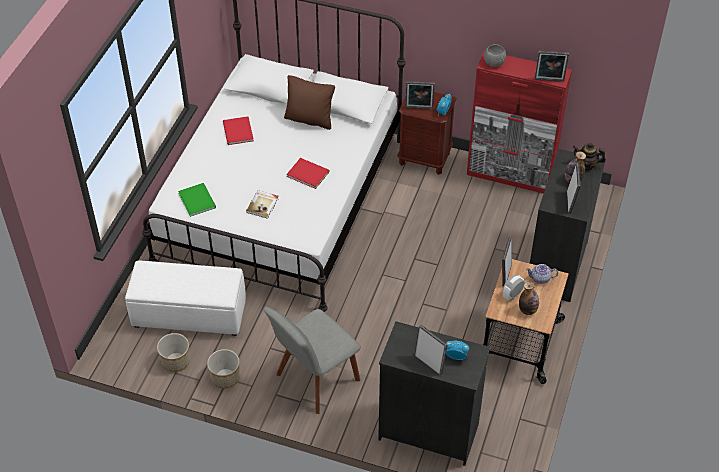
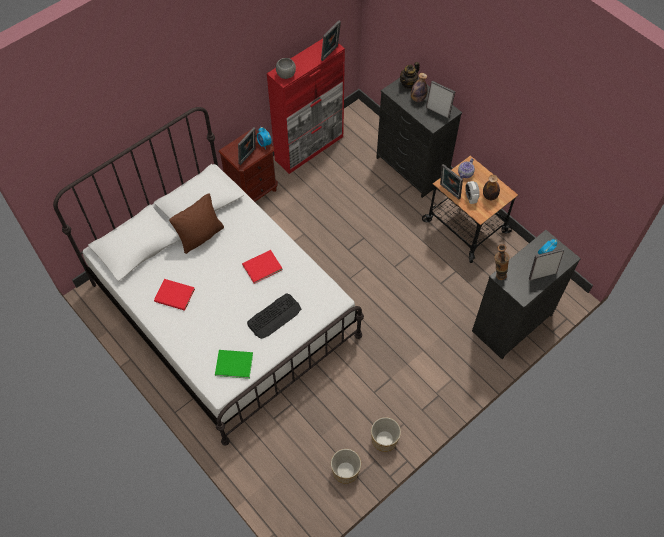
camera: 60 degrees left, 10 degrees up
(190, 314) = (302, 437): white ottoman -> none
(263, 205) = (274, 316): book -> keyboard
(315, 380) = (423, 375): grey chair -> none
(402, 327) = (497, 274): none -> vase

